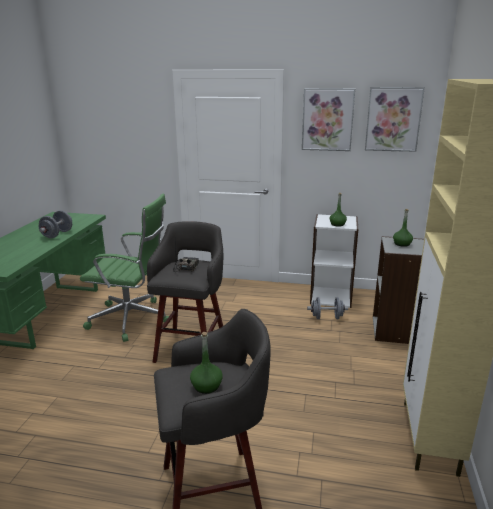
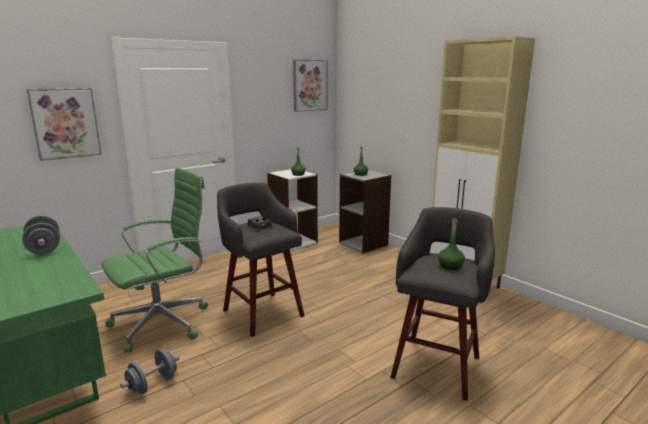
camera: 50 degrees left, 5 degrees down
(327, 119) = (265, 87): picture -> picture (65, 123)
(327, 317) = (314, 253): grey dumbbell -> grey dumbbell (152, 384)

